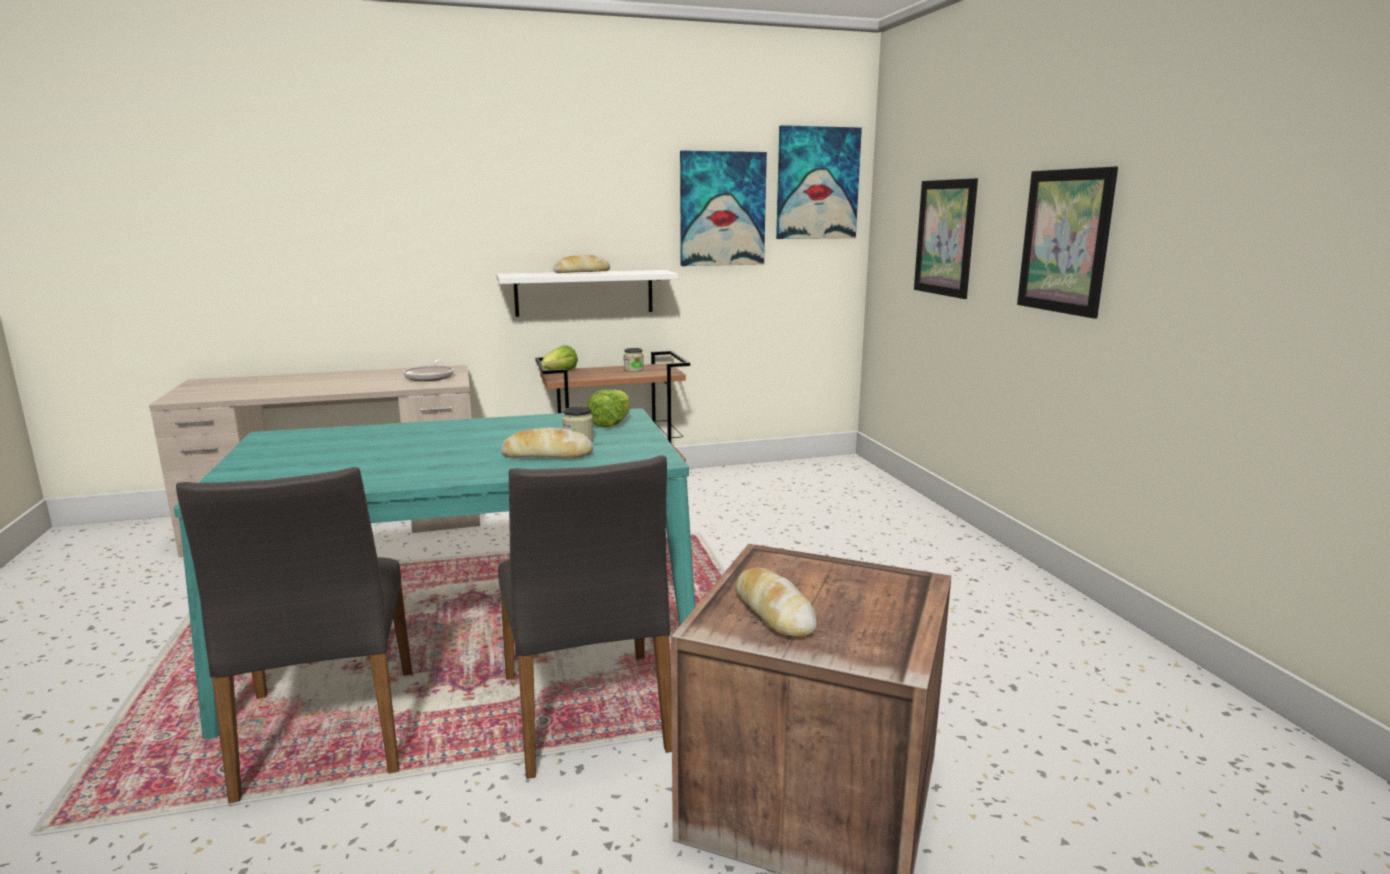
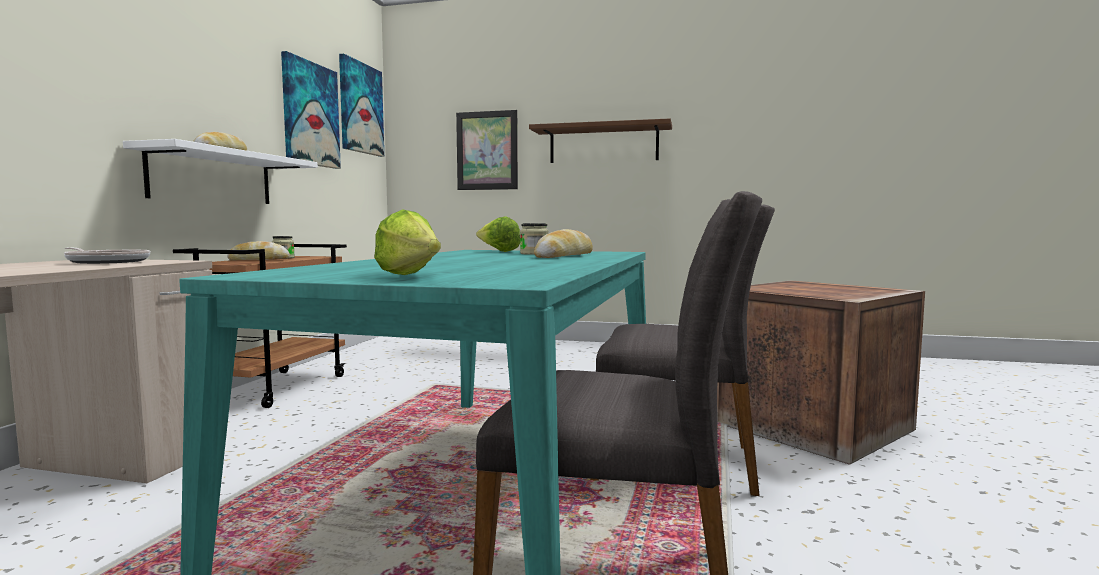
camera: 60 degrees left, 10 degrees down
(559, 373) = (219, 262): lettuce -> lettuce (412, 276)
(773, 612) = (830, 293): bread -> bread (258, 260)
(1065, 241) = (603, 144): picture -> brown shelf

